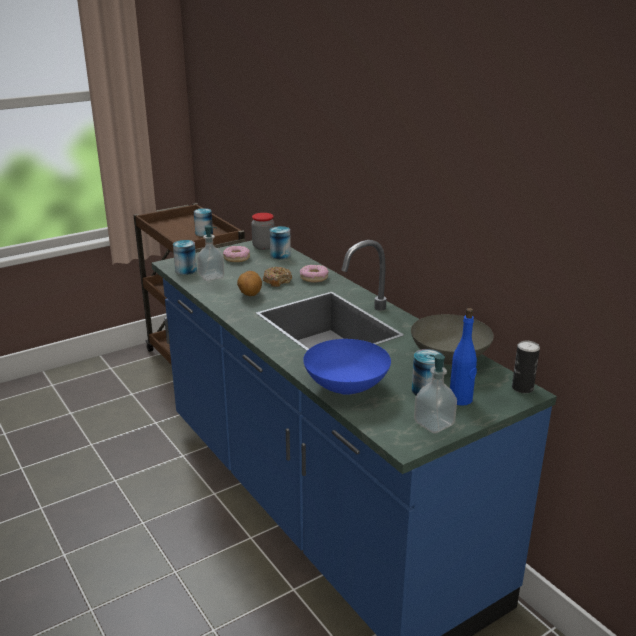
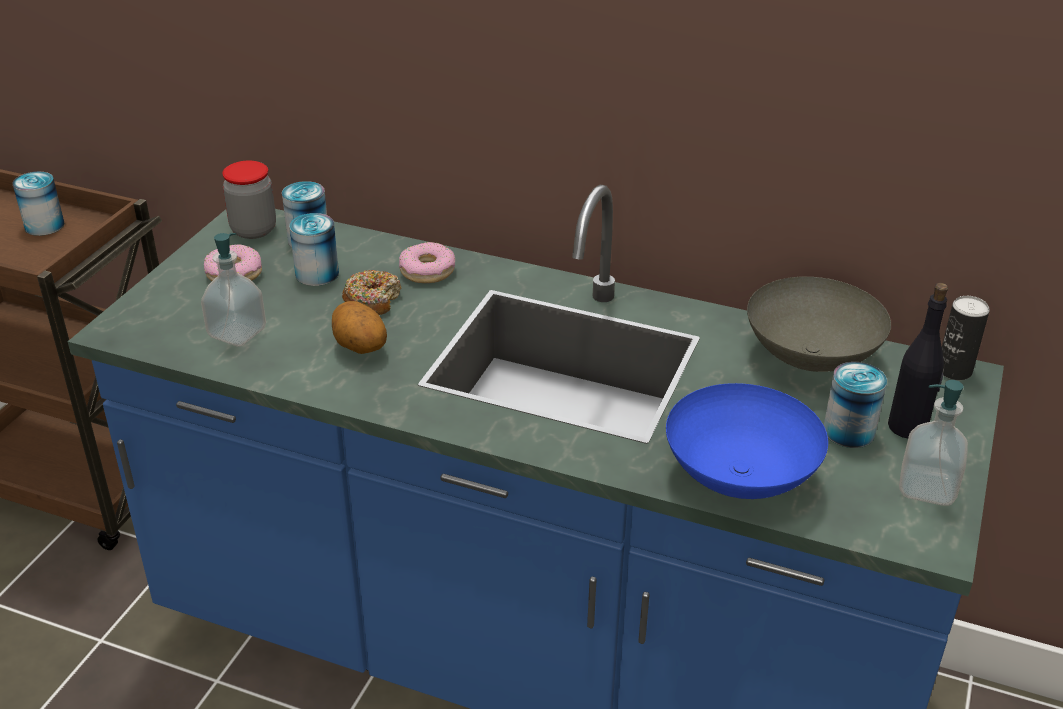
camera: 35 degrees left, 10 degrees up
(186, 270) = (167, 336): can -> can (317, 274)
(460, 399) = (908, 427): blue bottle -> black bottle

